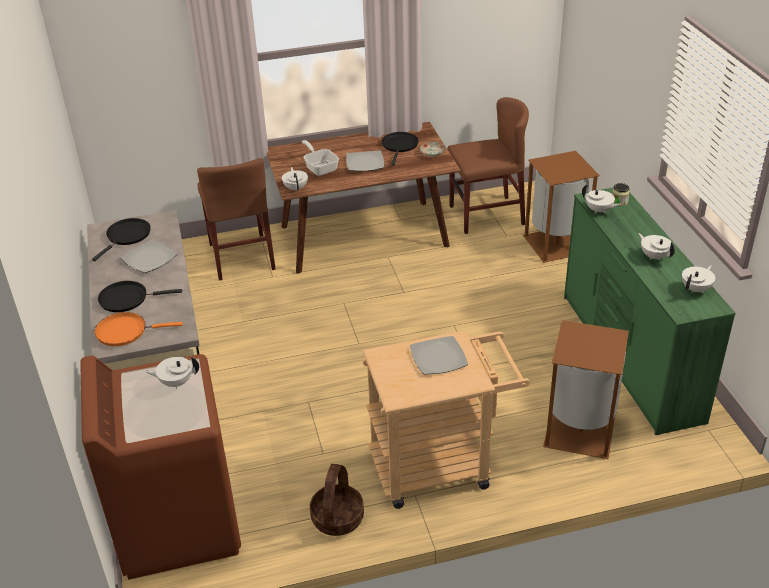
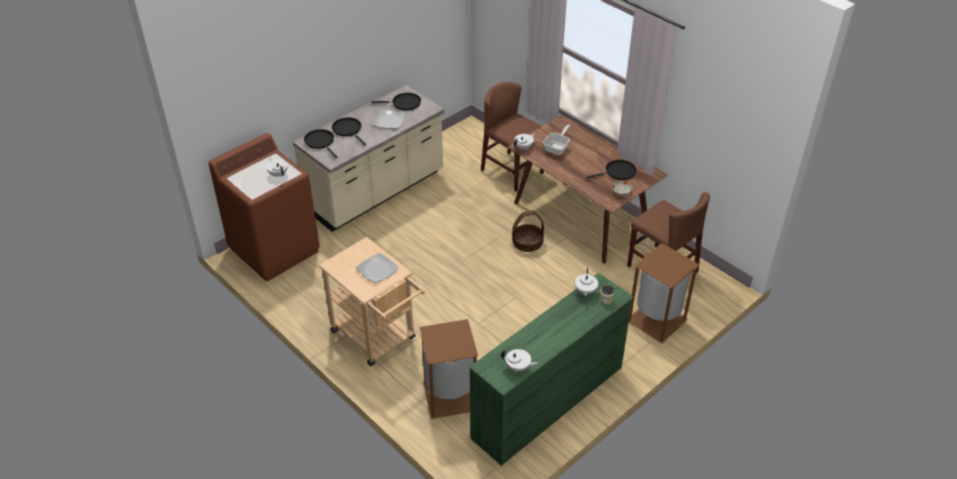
camera: 60 degrees right, 5 degrees up
(125, 331) = (320, 142): orange frying pan -> black frying pan
(241, 256) = (512, 171): brown chair -> brown chair turned 90 degrees clockwise
(338, 518) = (311, 309): basket -> basket (527, 243)
(364, 163) = (580, 165): plate -> none
(654, 256) = (545, 336): white teapot -> none

